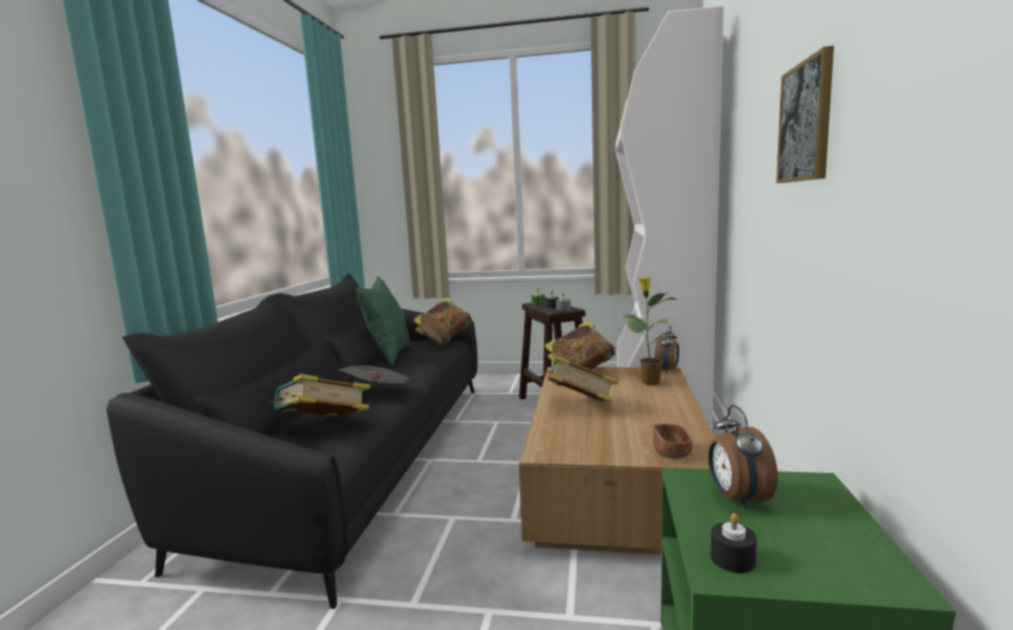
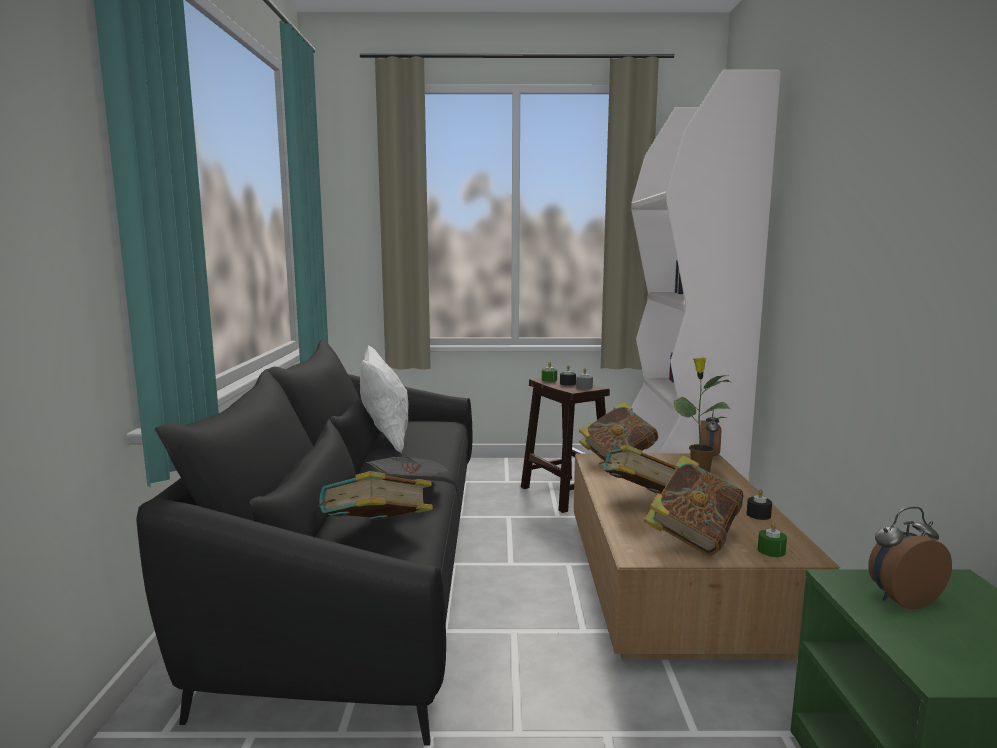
camera: 10 degrees left, 0 degrees up
(388, 355) = (385, 440): green pillow -> white pillow
(445, 340) = (440, 421): book -> book (692, 538)
(671, 452) = (771, 551): brown bowl -> green candle
(732, 559) = (940, 661): black candle -> black candle (758, 515)
(737, 498) = (901, 599): alarm clock -> alarm clock turned 90 degrees clockwise
(806, 122) = (915, 213): picture -> none

